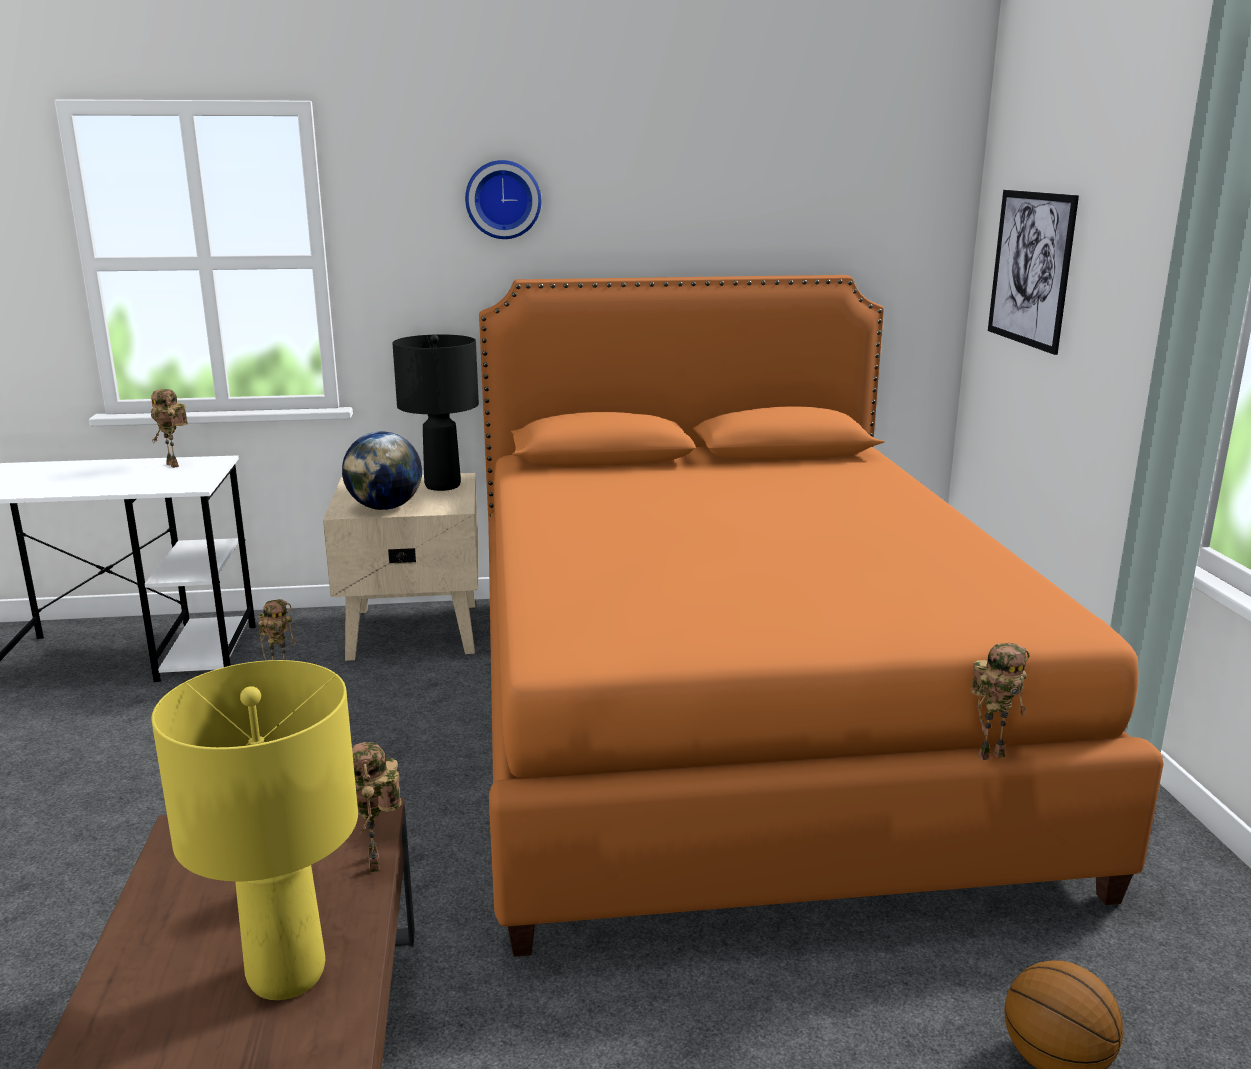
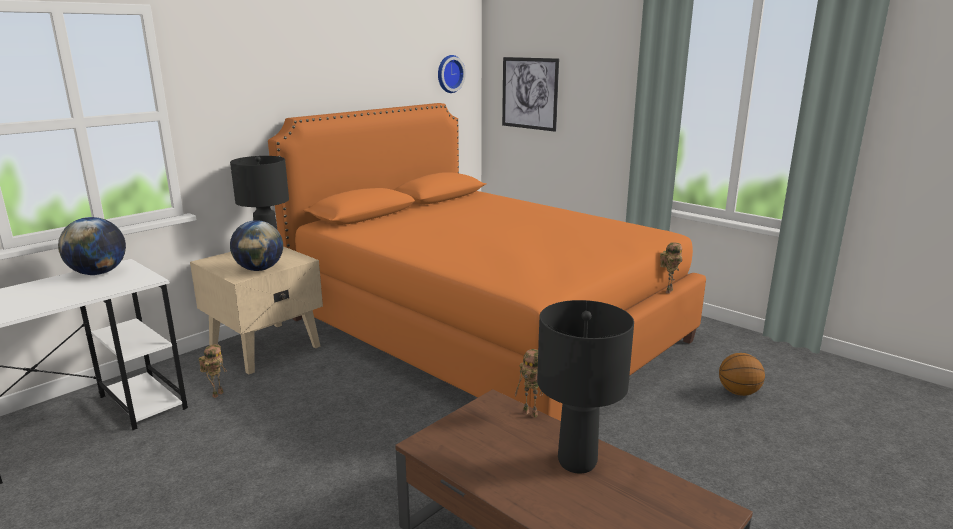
camera: 40 degrees left, 0 degrees up
(175, 465) = (98, 273): toy robot -> globe
(285, 975) = (577, 462): yellow table lamp -> black table lamp
(503, 199) = (273, 69): wall clock -> wall clock (449, 74)

